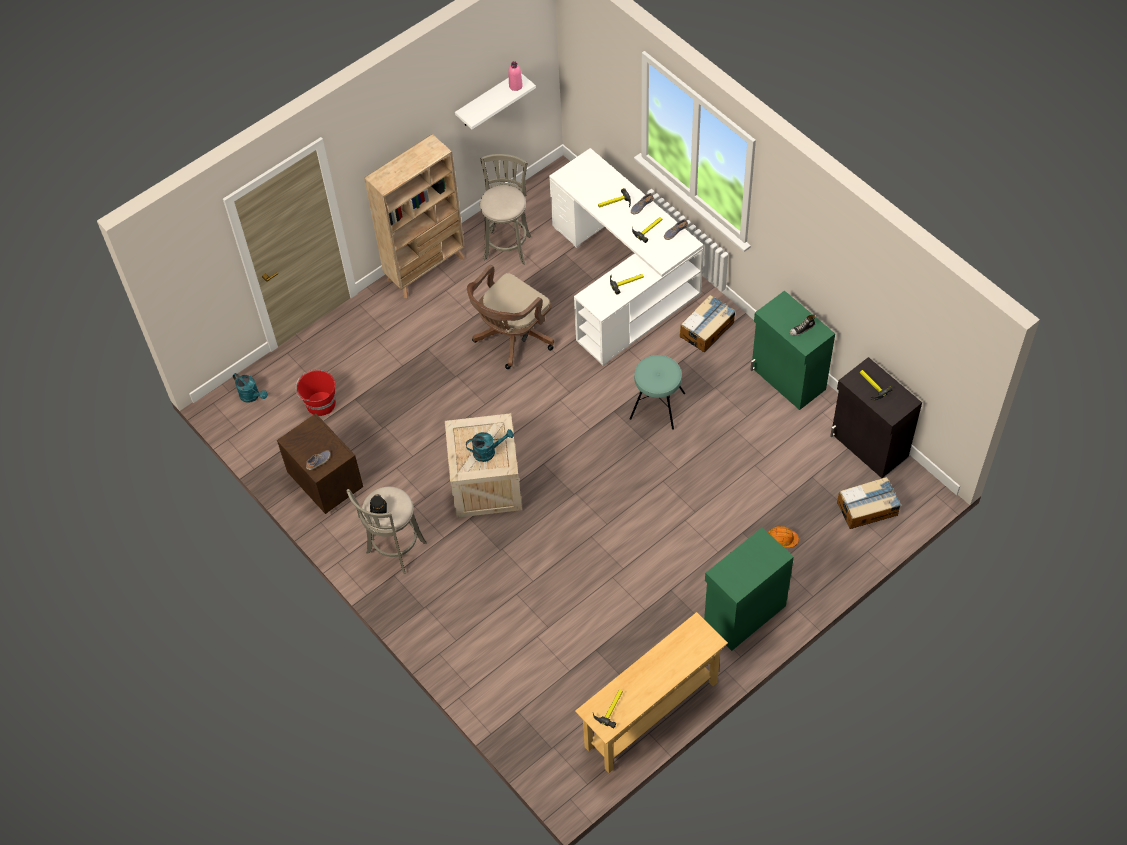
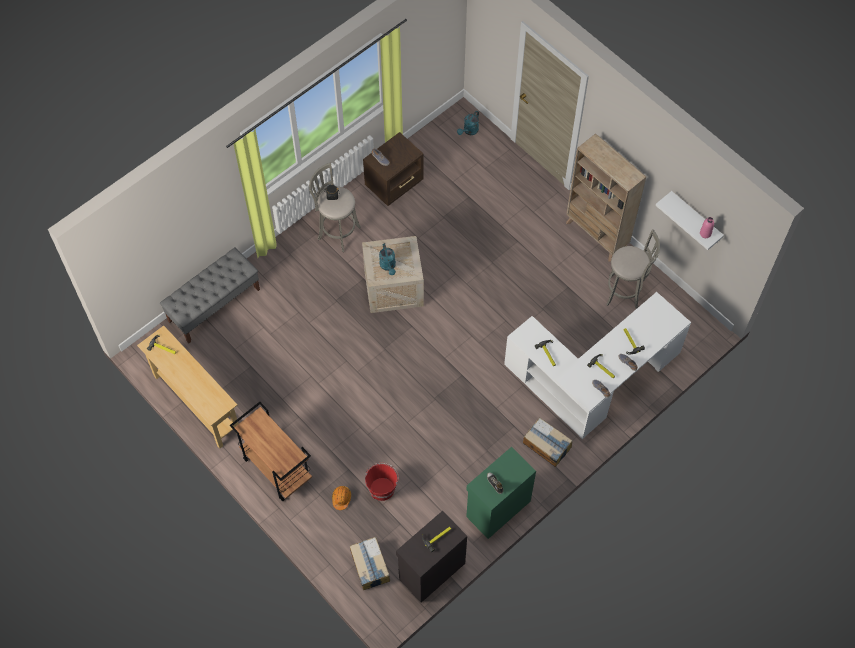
camera: 85 degrees right, 5 degrees up
(320, 403) = (464, 174): red bucket -> red bucket (382, 488)
(499, 700) = (214, 305): none -> grey bench
(511, 338) = (530, 299): brown office chair -> none
(657, 406) = (467, 407): turquoise stool -> none
(743, 614) = (276, 468): green cabinet -> brown cart

